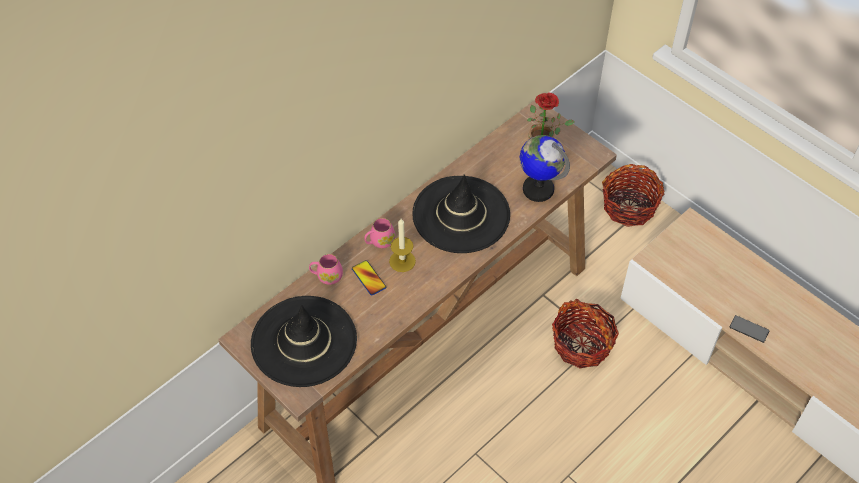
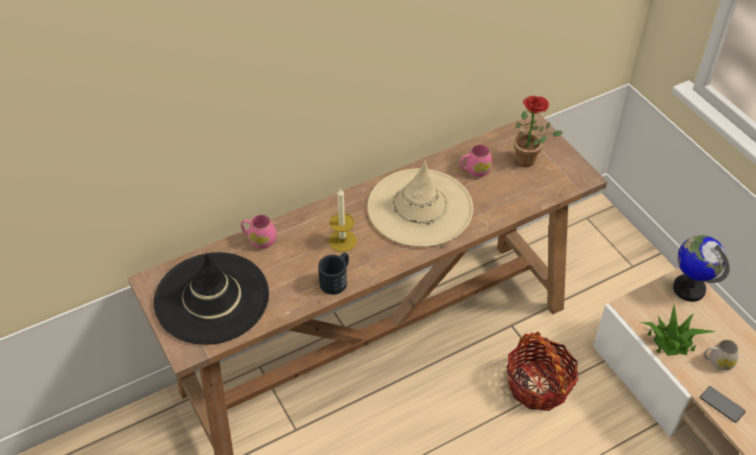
camera: 15 degrees right, 5 degrees down
(369, 278) = (301, 250): phone -> none
(379, 242) = (326, 217): pink mug -> pink mug (475, 170)
(409, 298) = (336, 279): none -> black mug
(461, 215) = (419, 208): black hat -> beige hat
(538, 189) = (510, 199): globe -> globe (689, 288)
(629, 207) = (628, 257): basket -> none
(693, 281) = (671, 340): none -> potted plant
(736, 292) = (717, 362): none -> white mug

